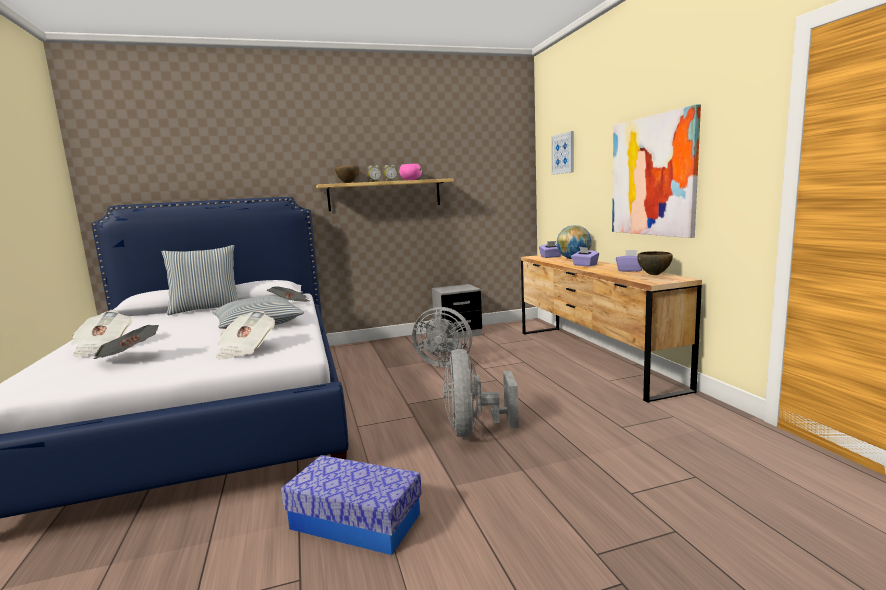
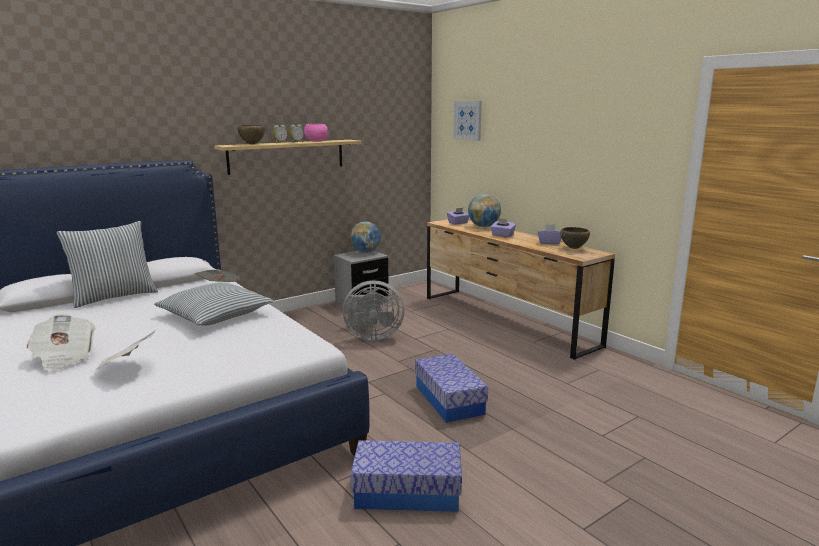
camera: 20 degrees left, 5 degrees up
(245, 350) = (250, 348): newspaper -> none
(463, 286) = (366, 252): none -> globe
(474, 430) = (449, 400): grey fan -> storage box
(652, 176) = (569, 159): picture -> none

